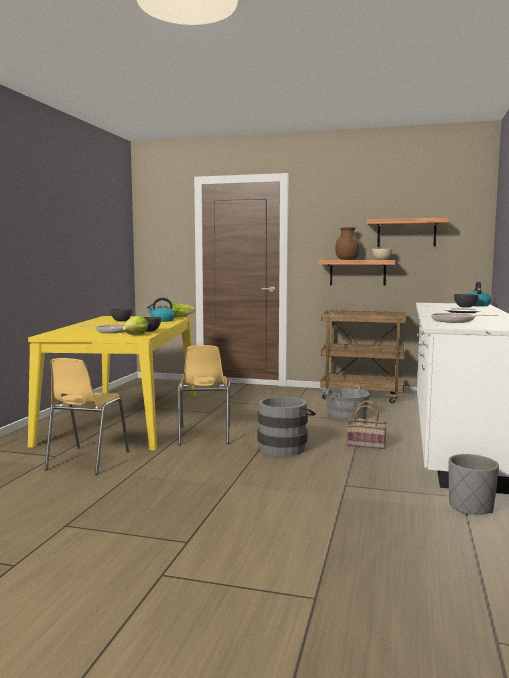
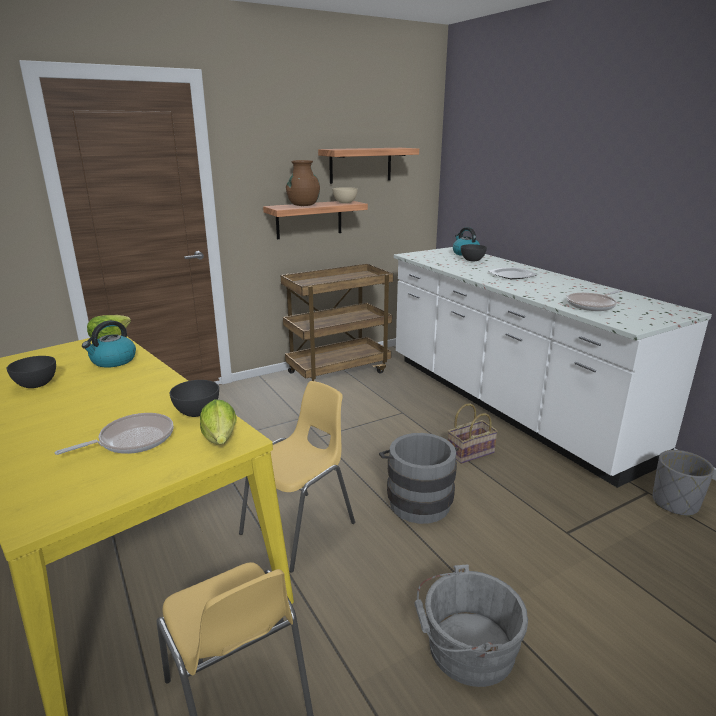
camera: 45 degrees left, 15 degrees up
(204, 435) = (300, 528): yellow chair -> yellow chair turned 90 degrees counterclockwise
(344, 416) = (377, 413): grey bucket -> grey bucket (465, 648)

